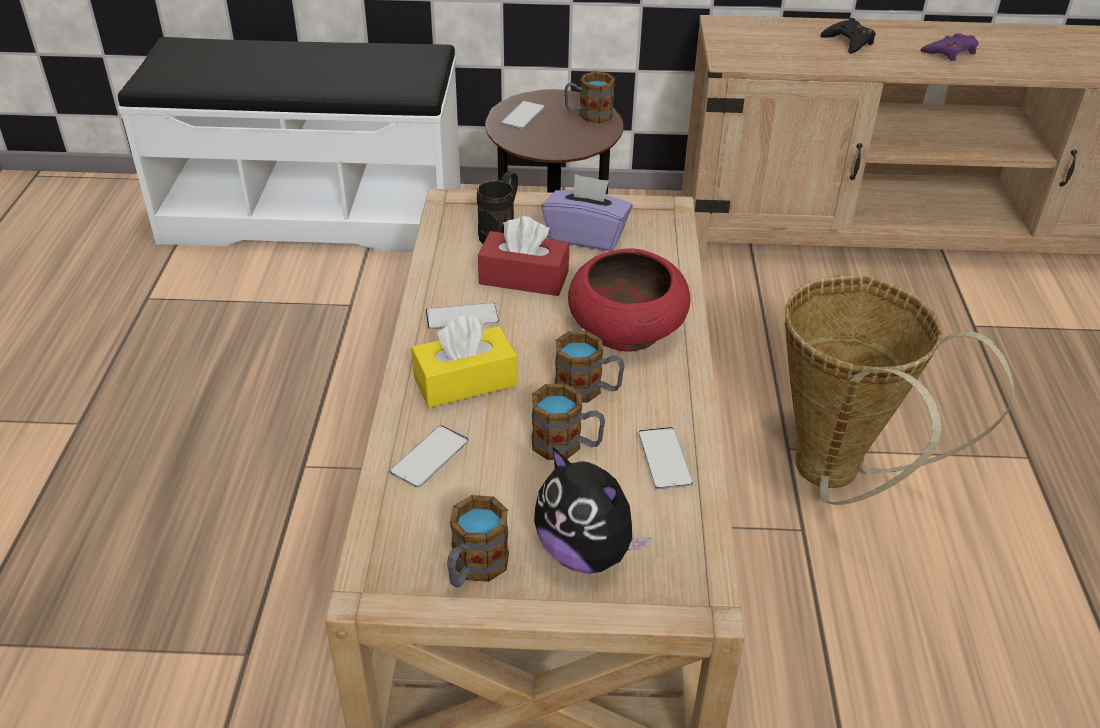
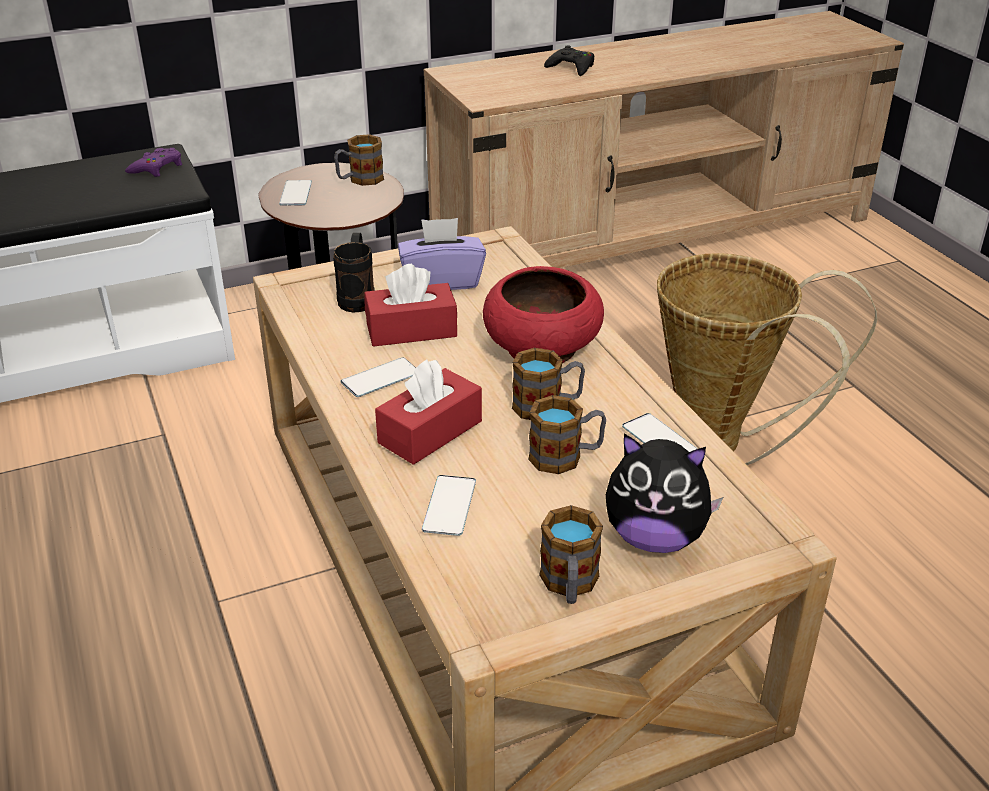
camera: 25 degrees left, 5 degrees down
(465, 382) = (430, 432): yellow tissue box -> red tissue box
(950, 52) = (659, 60): purple game controller -> purple game controller (157, 168)

